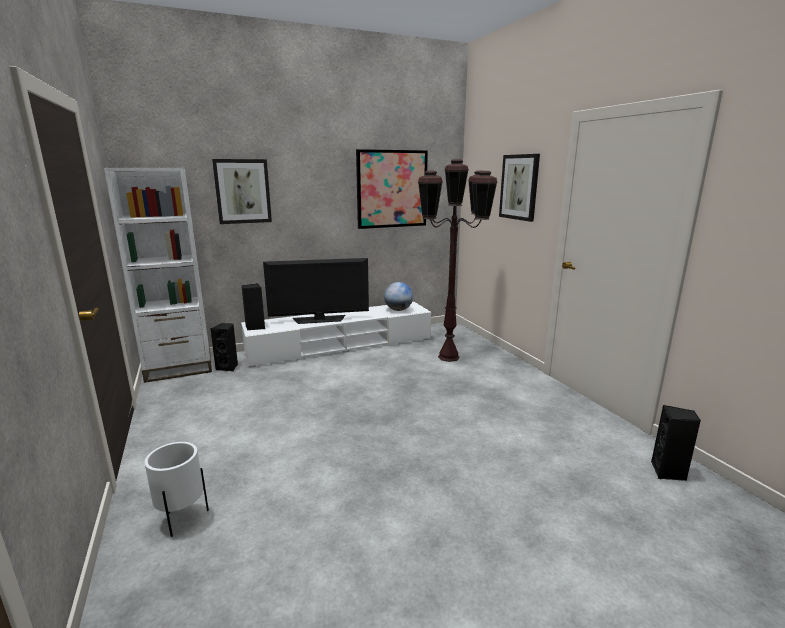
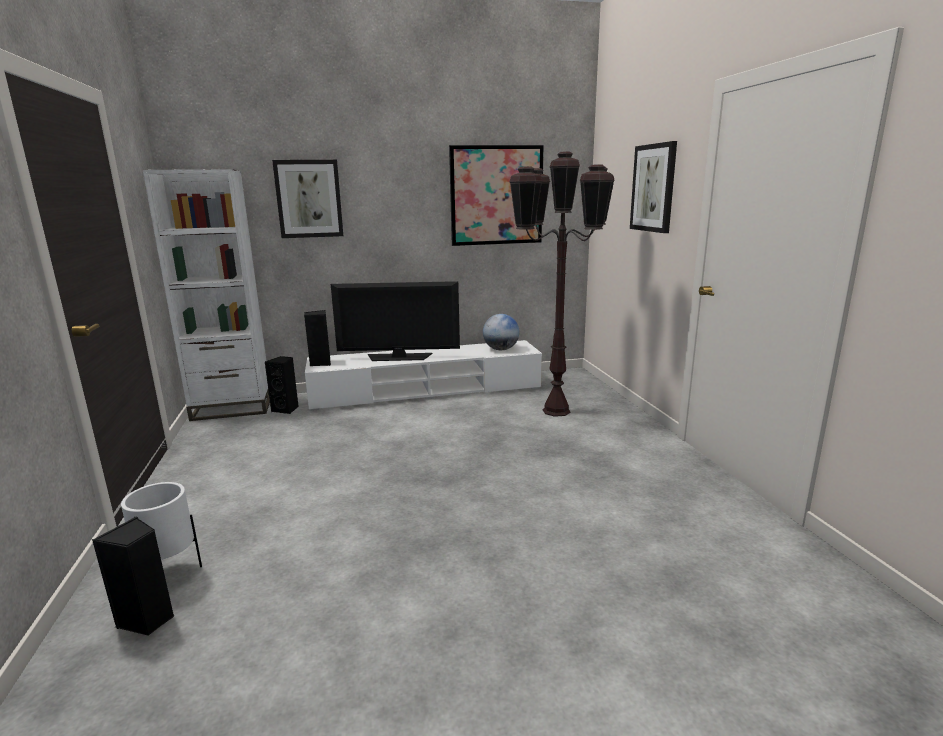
camera: 10 degrees right, 0 degrees up
(668, 472) = (811, 579): black speaker -> black speaker (147, 620)

